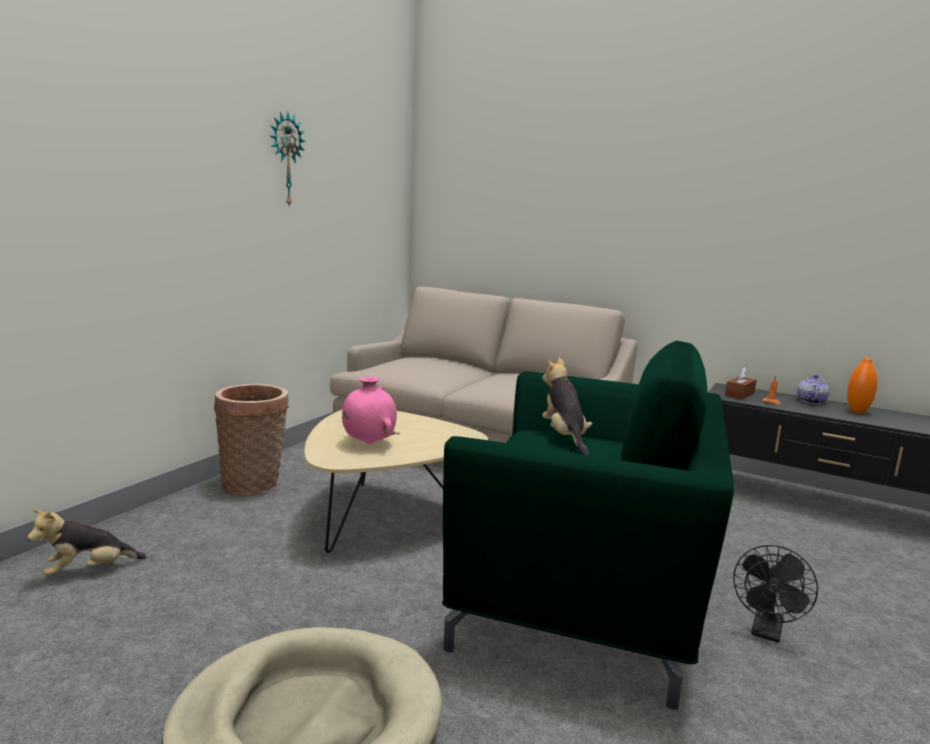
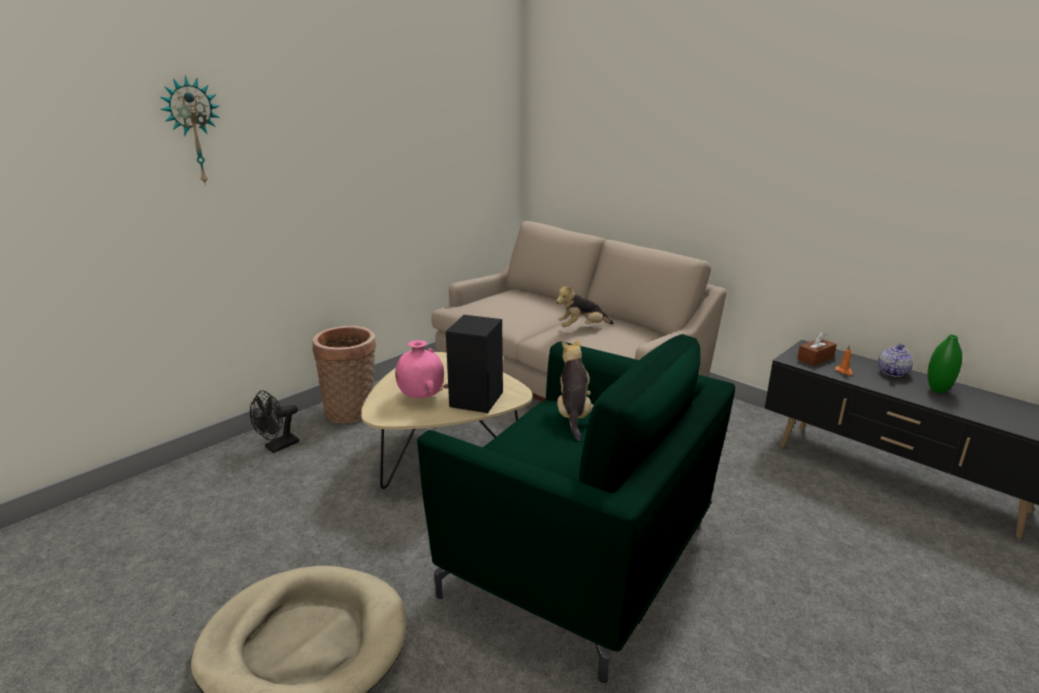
camera: 15 degrees right, 10 degrees up
(88, 571) = (200, 487): plush toy -> plush toy (582, 328)
(285, 160) = (376, 117): wall clock -> wall clock (193, 131)
(431, 441) = (477, 398): none -> black speaker
(767, 632) = (737, 619): black fan -> black fan (278, 447)
(857, 411) = (937, 390): orange vase -> green vase

